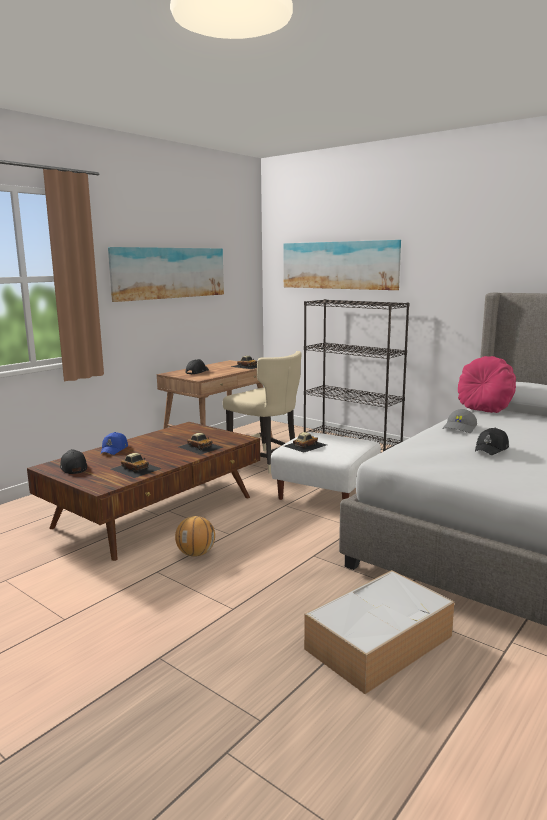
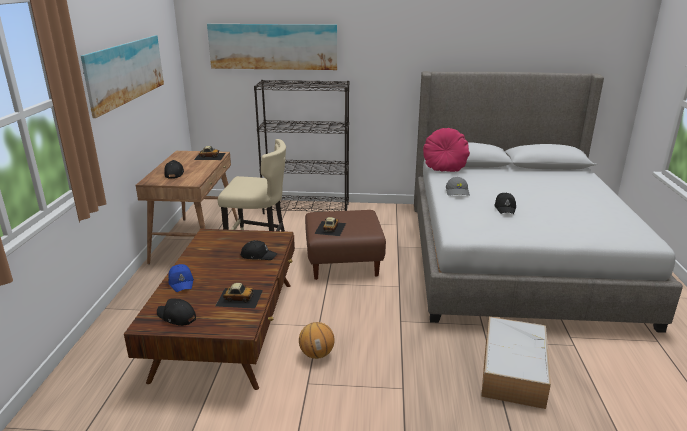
camera: 35 degrees left, 10 degrees up
(200, 447) = (258, 255): toy car -> black cap
(327, 493) = (344, 262): white ottoman -> brown ottoman

